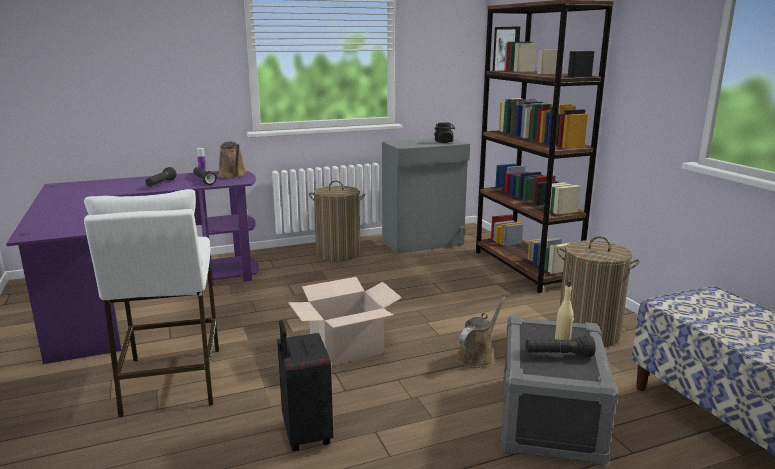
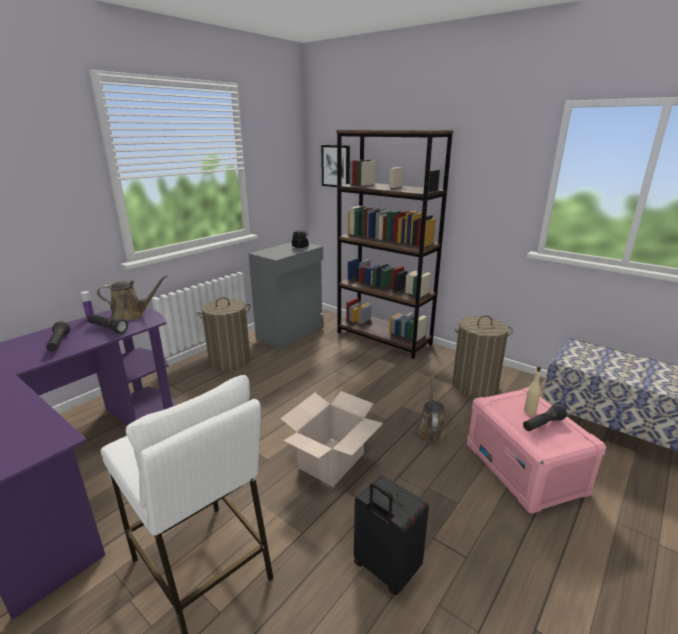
camera: 30 degrees left, 5 degrees up
(233, 175) = (131, 314): brown watering can -> brown watering can turned 45 degrees counterclockwise
(550, 418) = (525, 468): grey storage box -> pink storage box

